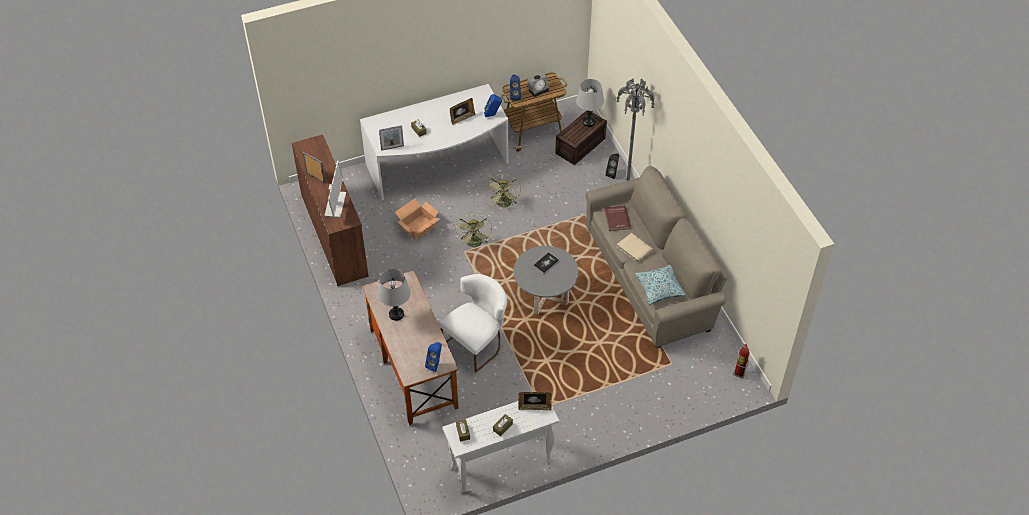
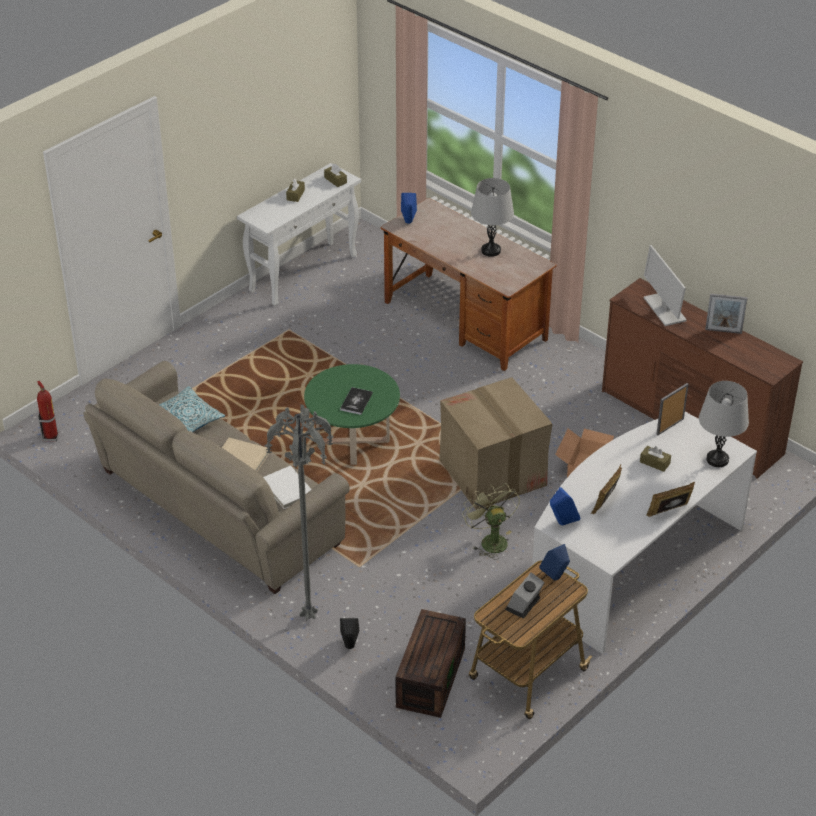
camera: 155 degrees right, 10 degrees down
(475, 244) = (493, 473): green fan -> cardboard box
(477, 343) = (407, 366): white chair -> none
(534, 407) = (270, 218): picture frame -> picture frame (669, 513)
(545, 296) = (353, 441): grey coffee table -> green coffee table
(588, 122) = (425, 662): grey table lamp -> grey table lamp (717, 459)
(617, 219) = (286, 489): red book -> white book

